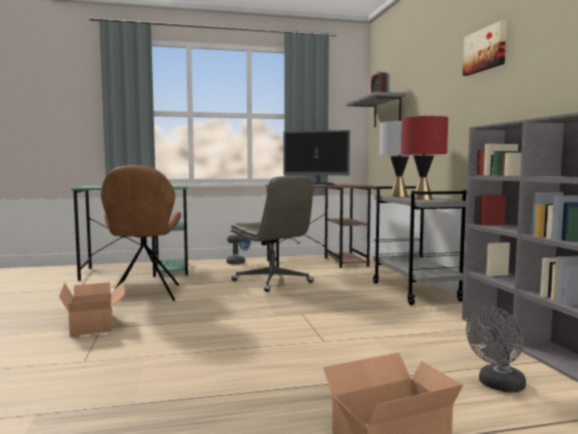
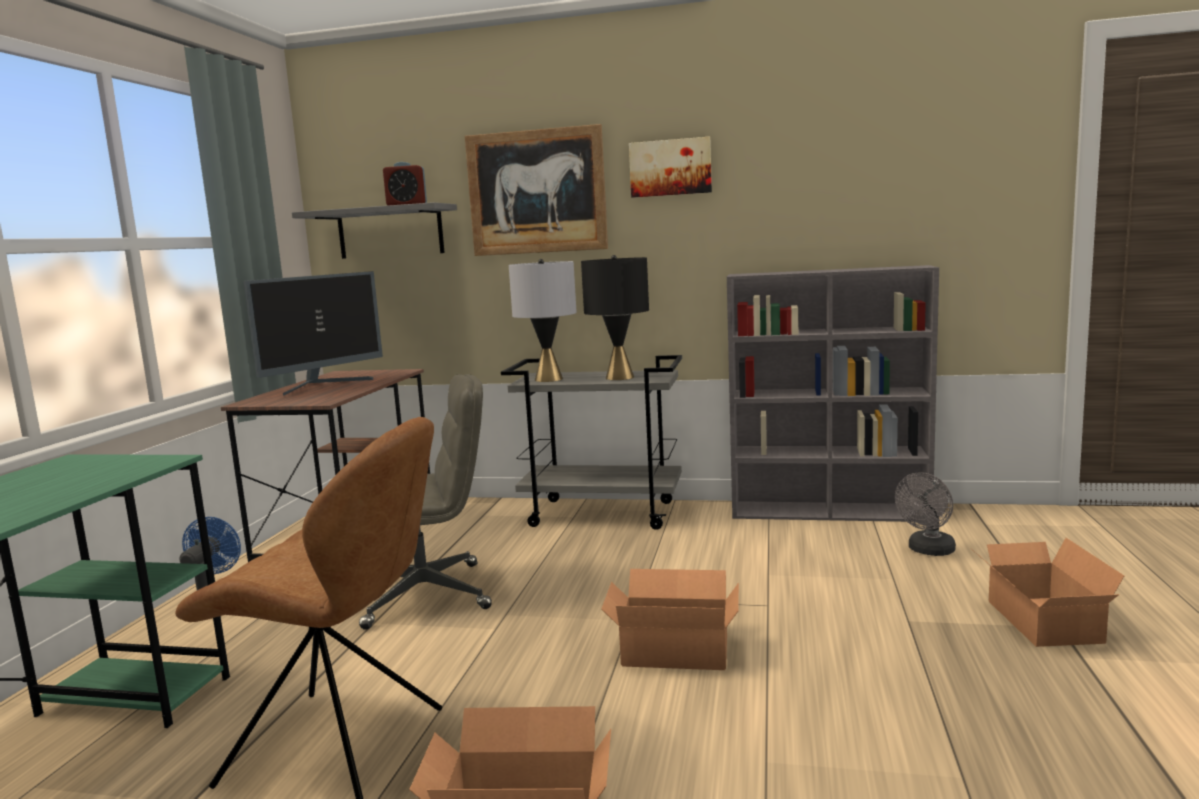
camera: 65 degrees left, 5 degrees up
(249, 327) = (673, 648): none -> cardboard box
(422, 199) = (620, 377): red table lamp -> black table lamp
(431, 80) = (536, 192): none -> picture
(498, 386) = (928, 551): grey fan -> grey fan turned 60 degrees clockwise

